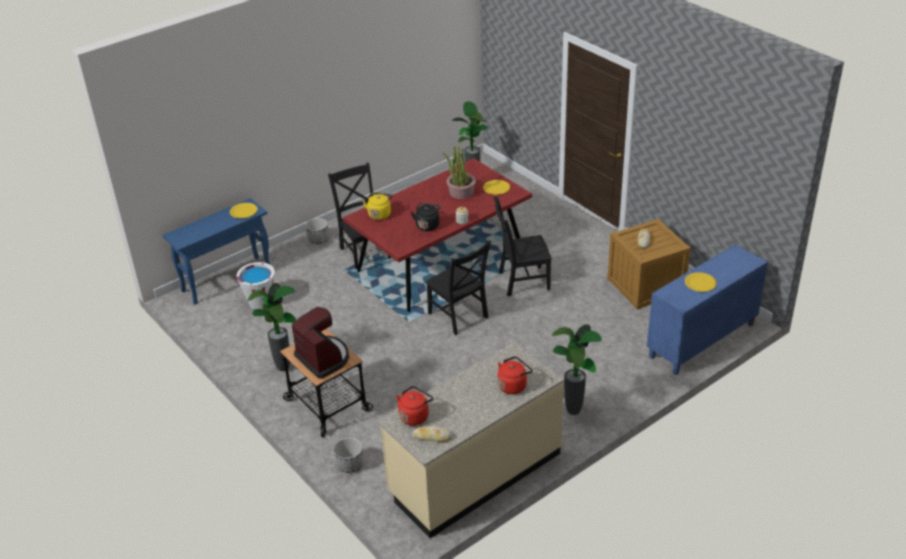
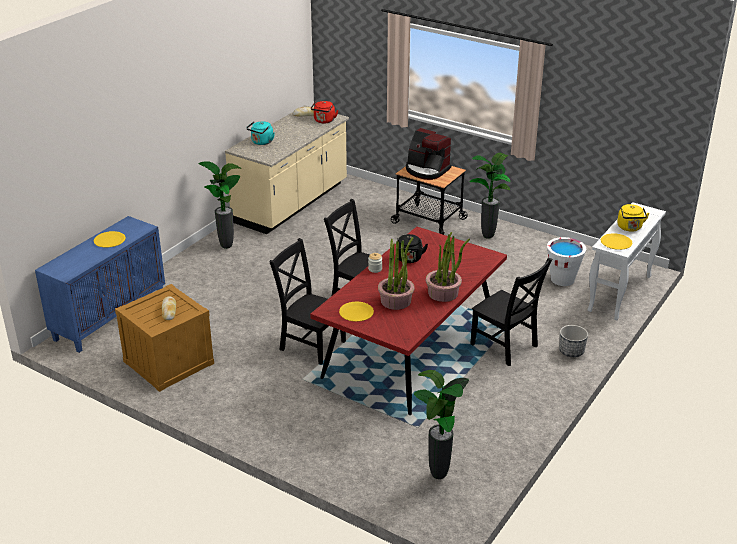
camera: 160 degrees right, 5 degrees down
(227, 280) = (620, 294): blue console table -> white console table
(350, 465) = (385, 194): planter -> none
(379, 214) = (469, 262): yellow kettle -> yellow kettle (630, 228)
(421, 192) = (443, 293): none -> potted plant
(513, 385) = (261, 142): red kettle -> turquoise kettle
(521, 281) = (310, 344): black chair -> black chair turned 120 degrees counterclockwise

